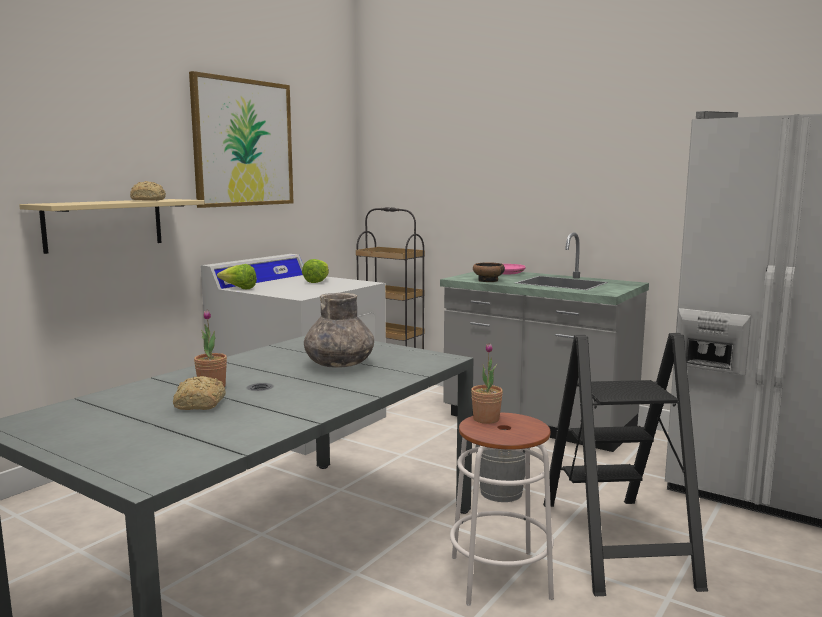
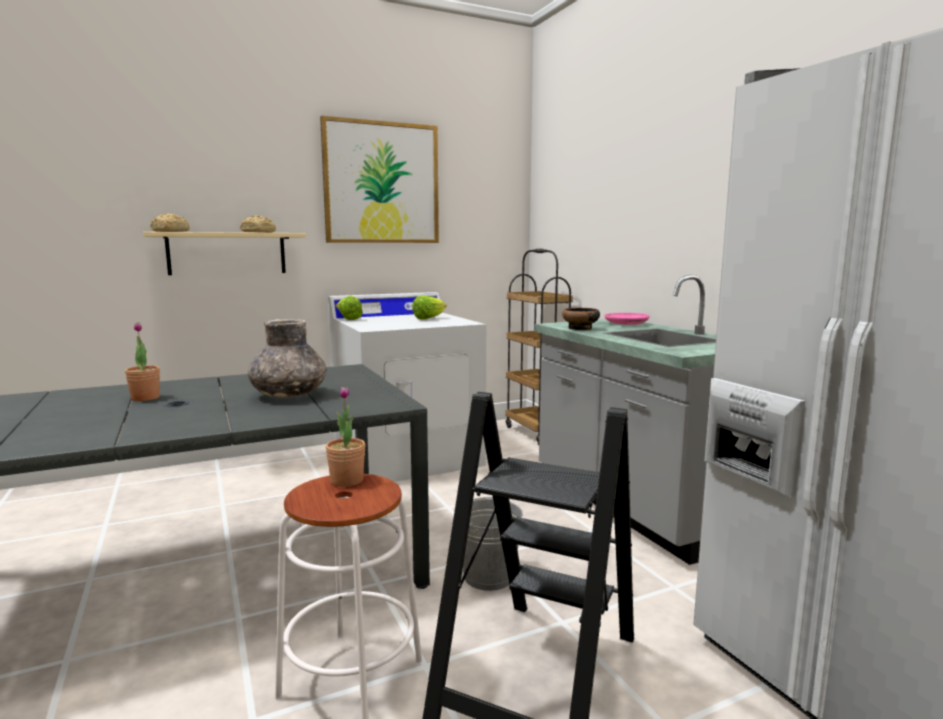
camera: 30 degrees right, 0 degrees up
(199, 405) = (93, 411): bread -> bread (169, 231)

